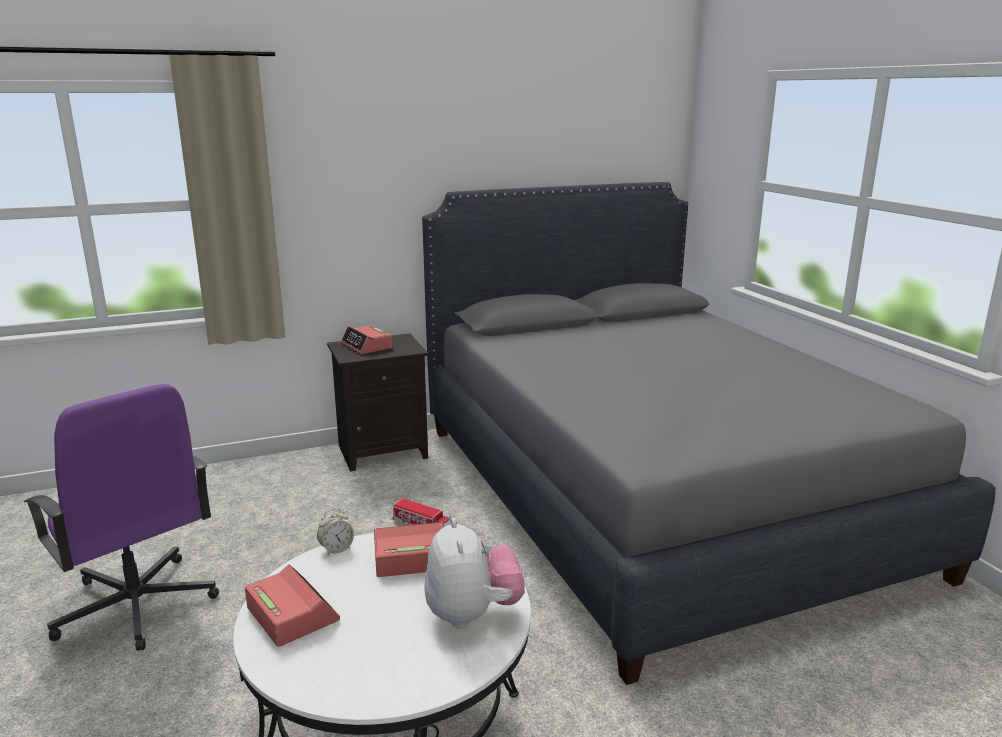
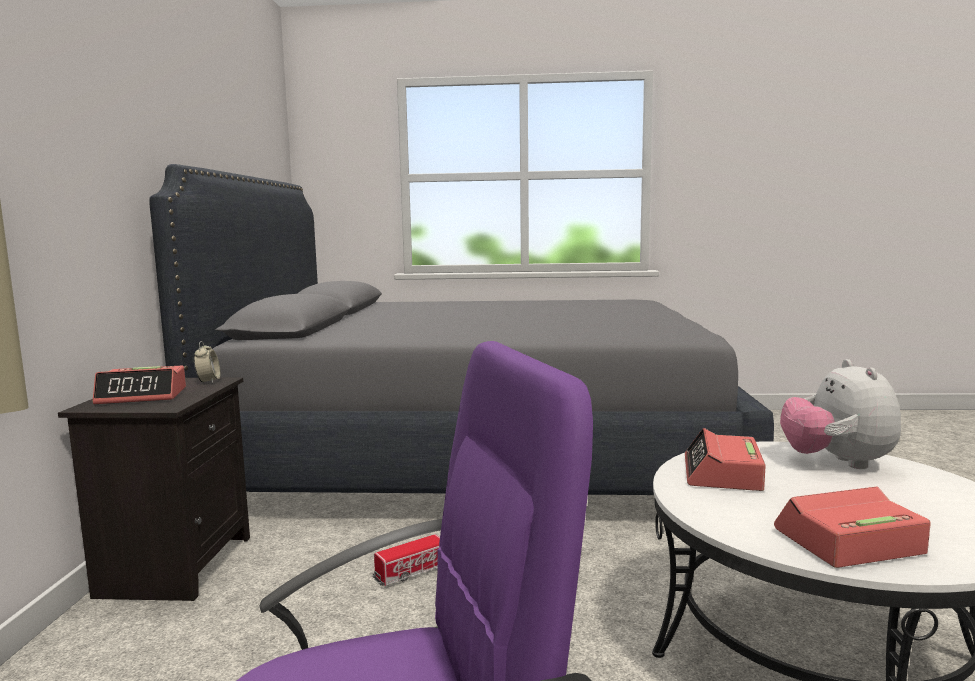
camera: 65 degrees left, 10 degrees down
(336, 549) = (689, 506): alarm clock -> alarm clock (208, 381)
(472, 614) = (837, 463): plush toy -> plush toy turned 105 degrees counterclockwise

